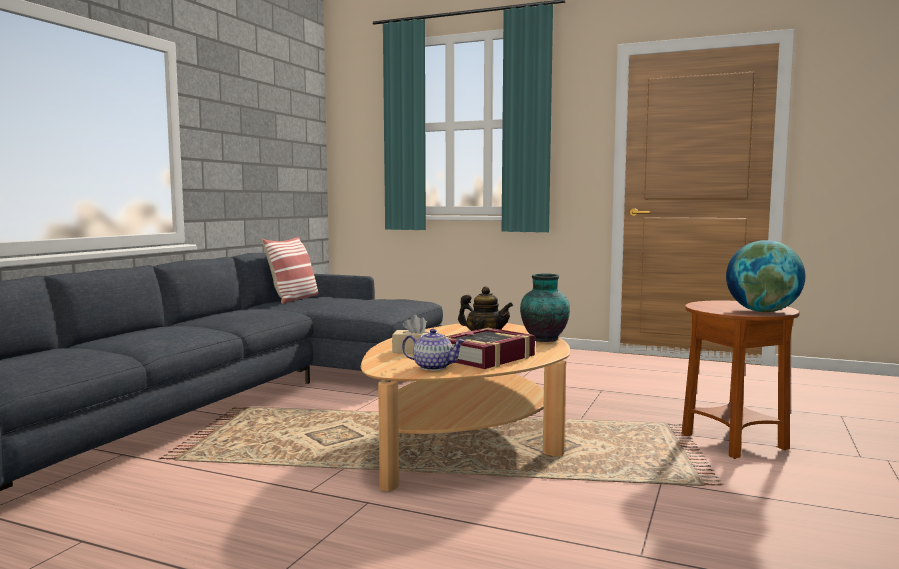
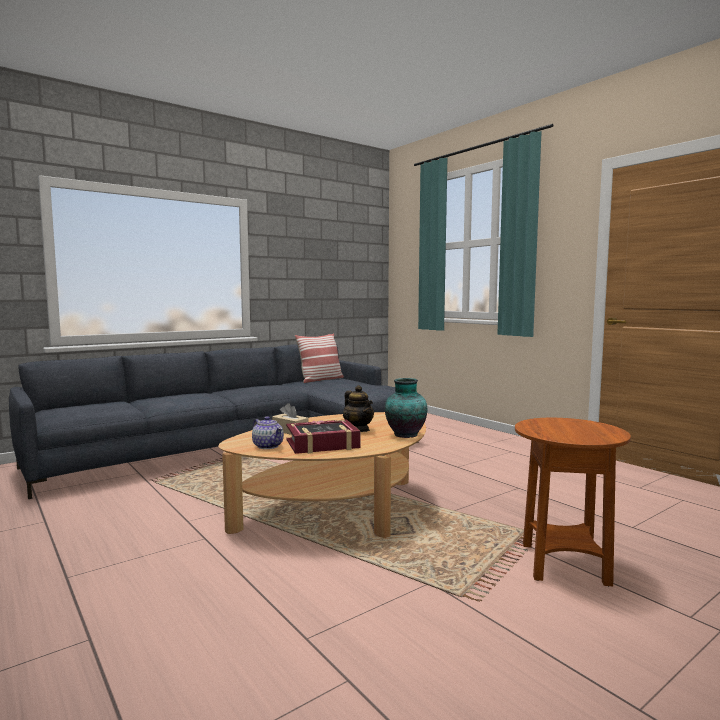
camera: 30 degrees right, 0 degrees up
(763, 311) = (578, 436): globe -> none

